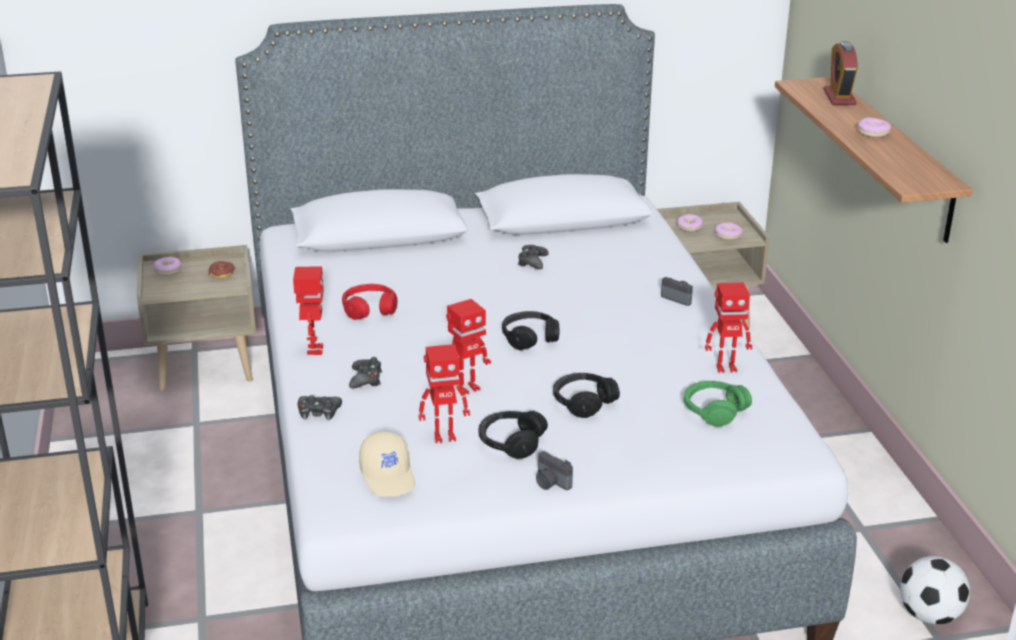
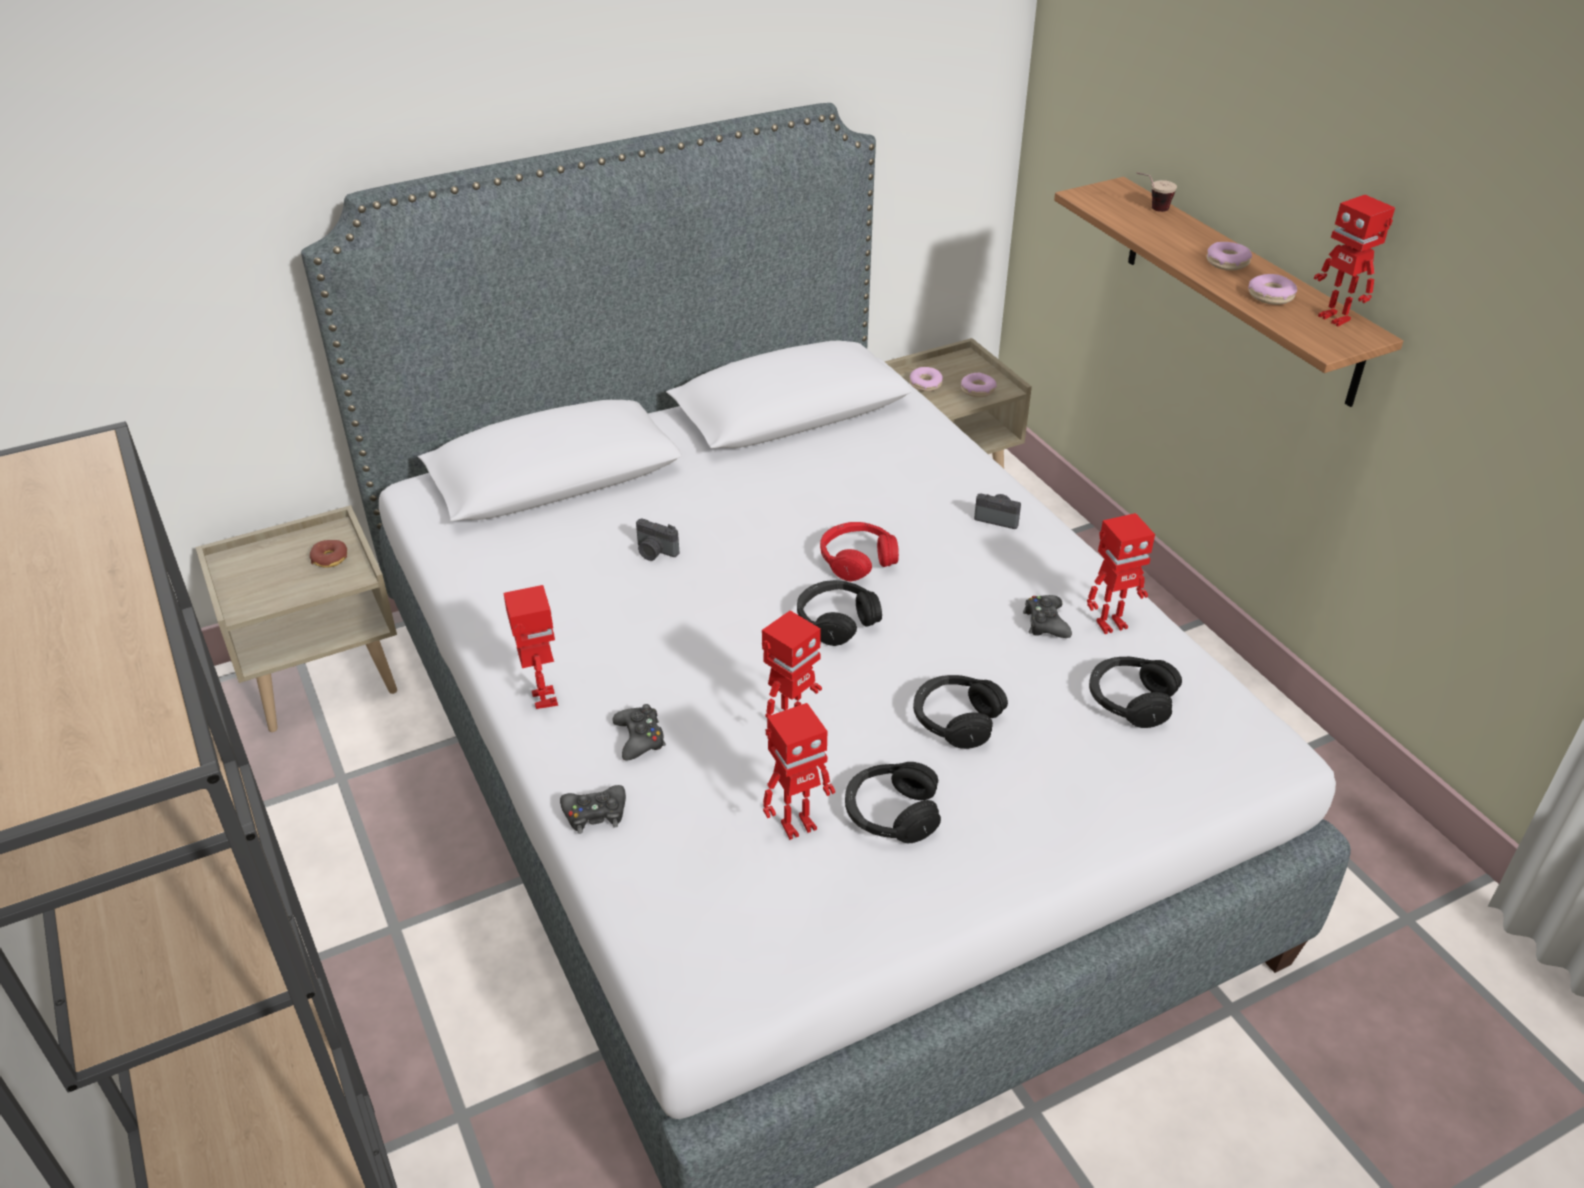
camera: 15 degrees left, 10 degrees up
(168, 270) = (248, 566): donut -> donut (1270, 296)
(369, 309) = (594, 609): red headphones -> red headphones (857, 560)
(389, 476) = (748, 917): beige cap -> none
(532, 262) = (783, 489): black game controller -> black game controller (1045, 623)
(550, 483) = (976, 876): camera -> camera (654, 552)
(714, 410) = (1130, 700): green headphones -> black headphones
(839, 97) = (1150, 210): alarm clock -> cup
(929, 615) = (1382, 885): football -> none
(930, 171) = (1335, 318): none -> toy robot

